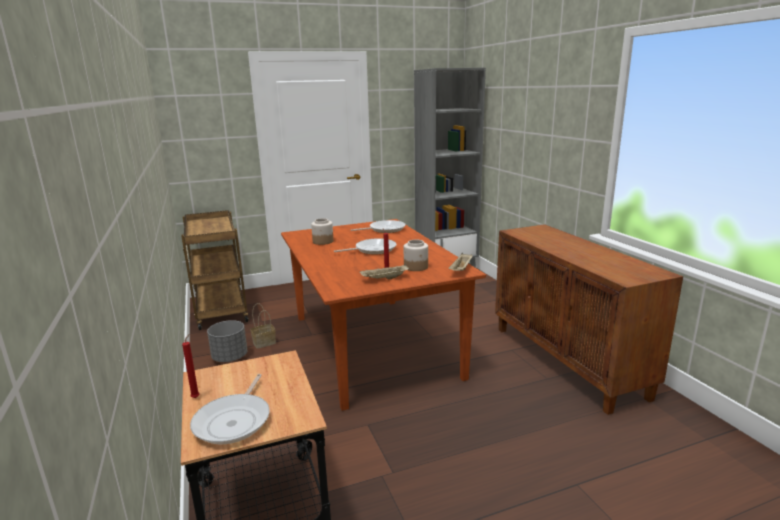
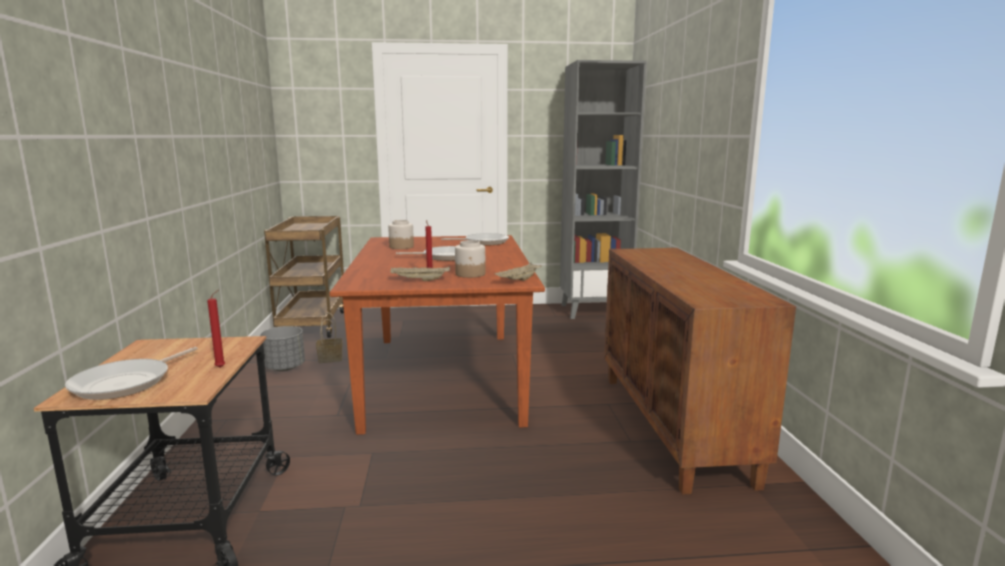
camera: 15 degrees right, 5 degrees down
(196, 397) = (120, 360): red candle -> red candle (222, 367)

